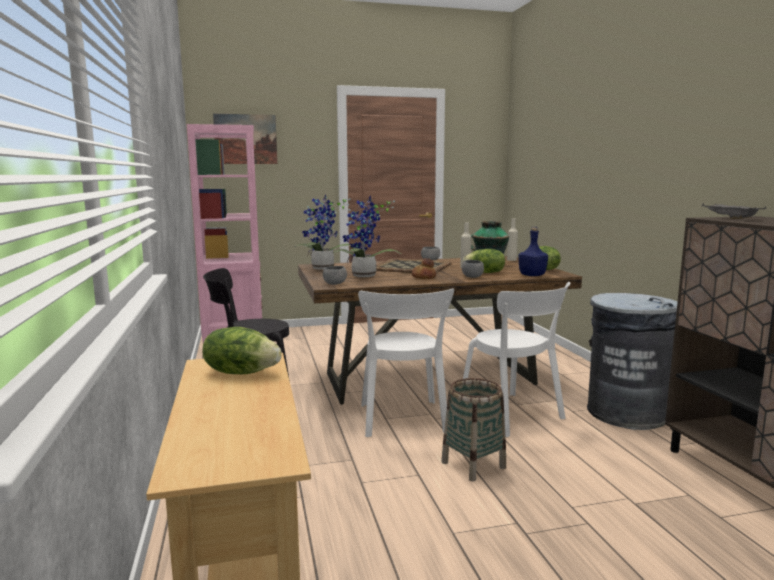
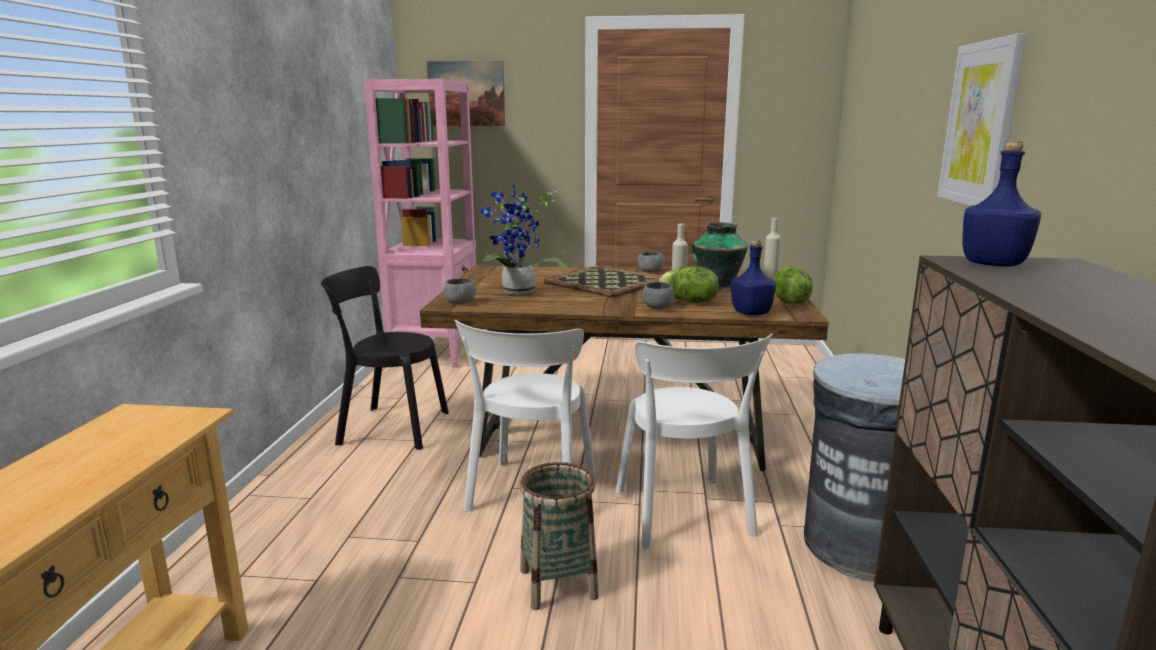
camera: 20 degrees right, 5 degrees up
(241, 372) = (137, 434): lettuce -> none
(323, 269) = (490, 275): potted plant -> none
(423, 277) = (590, 302): bread -> none
(655, 152) = (980, 124): none -> picture
(729, 218) = (992, 264): grey tray -> blue bottle

